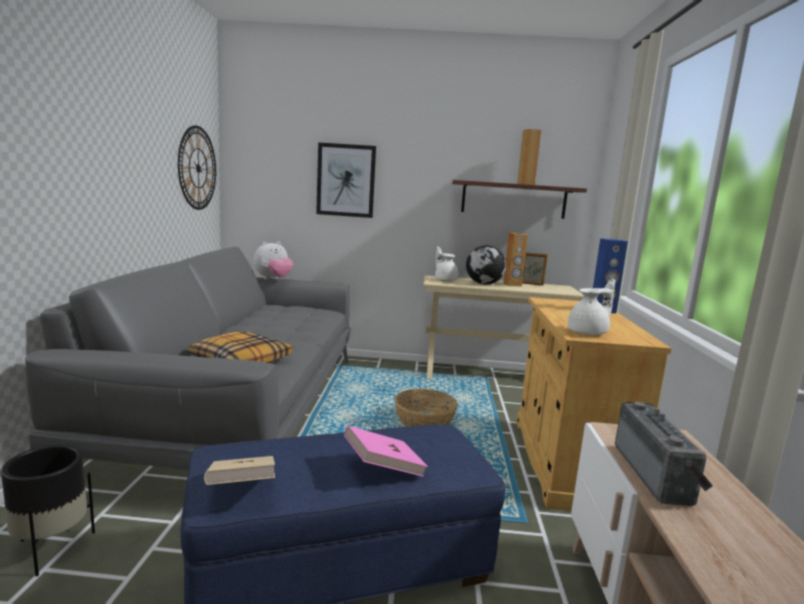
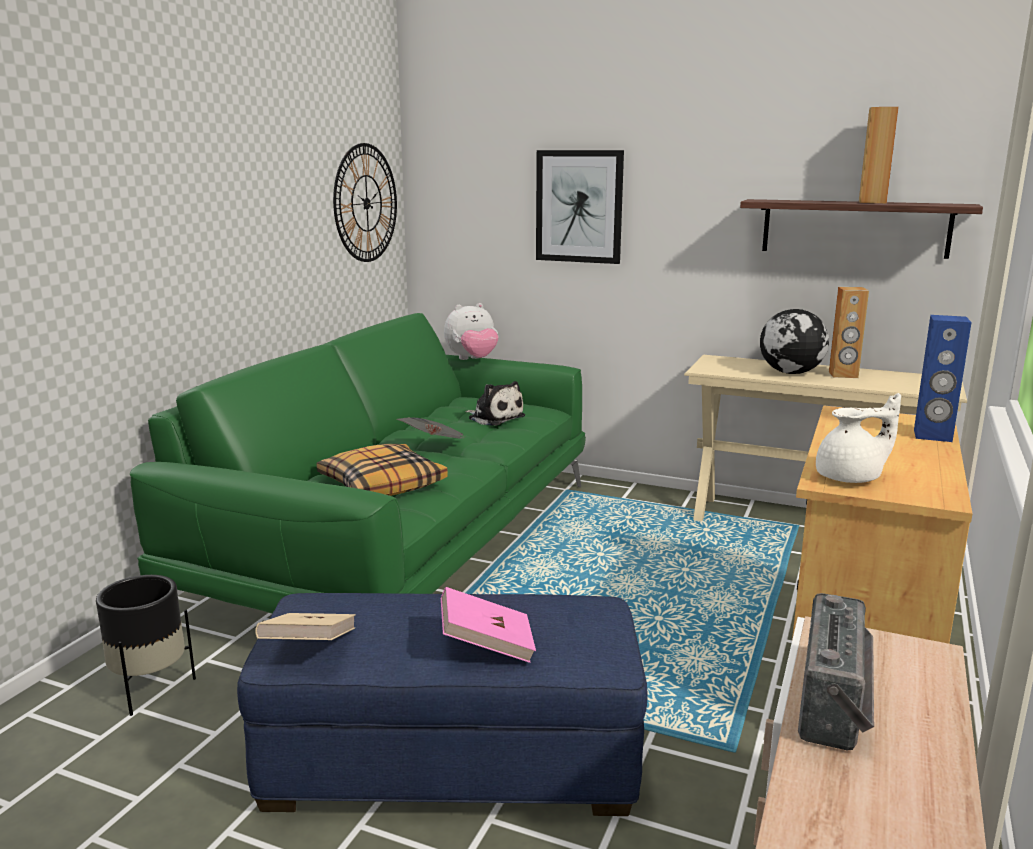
camera: 20 degrees right, 5 degrees up
(239, 406) = (404, 542): grey sofa -> green sofa
(267, 334) = (435, 446): none -> newspaper
(298, 316) = (494, 417): none -> plush toy
(424, 422) = (655, 588): basket -> none
(445, 280) = (728, 365): white teapot -> none
(531, 284) = (883, 373): picture frame -> none

